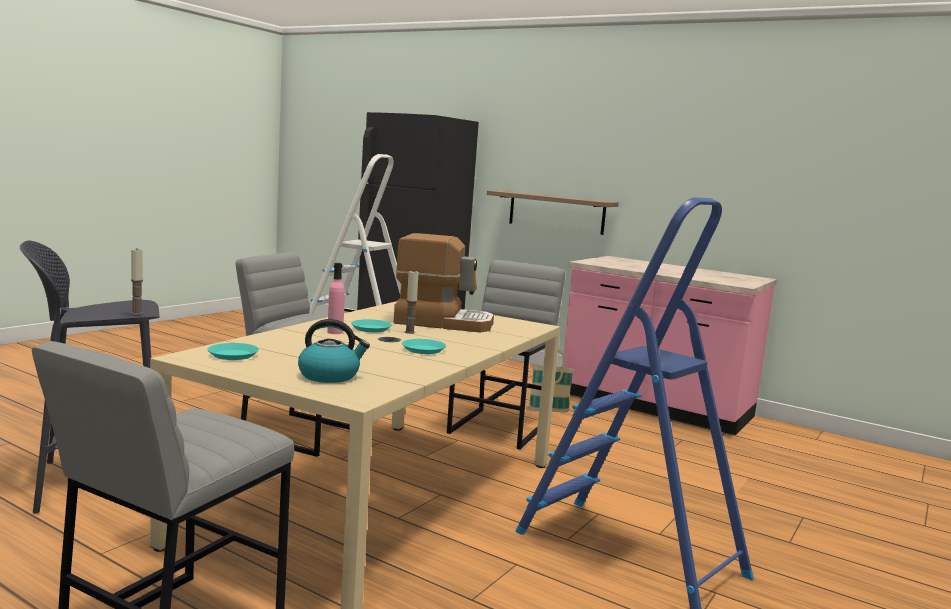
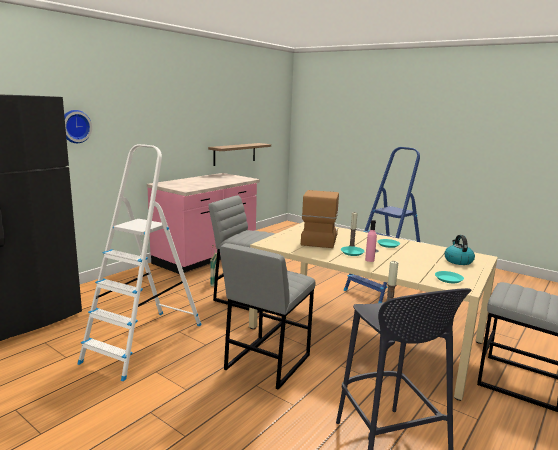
camera: 85 degrees left, 5 degrees up
(525, 160) = (75, 126): none -> wall clock
(556, 212) = (106, 163): shelf -> shelf (234, 154)

